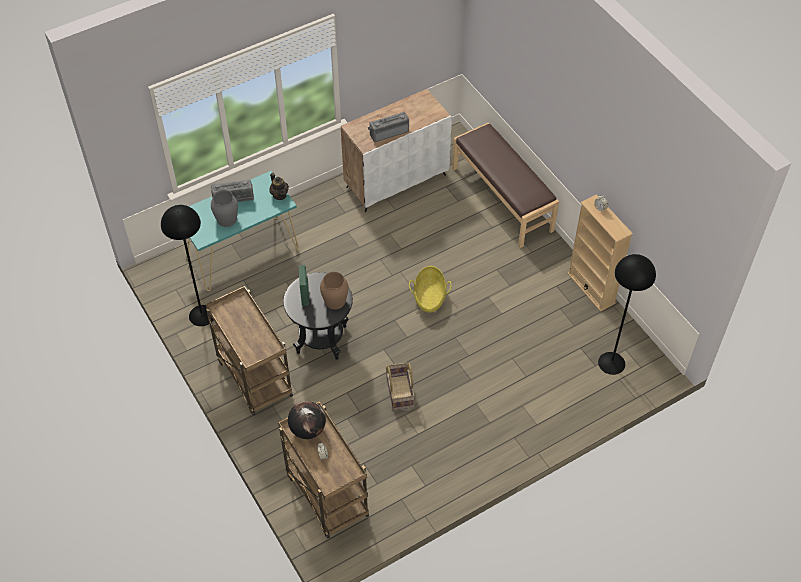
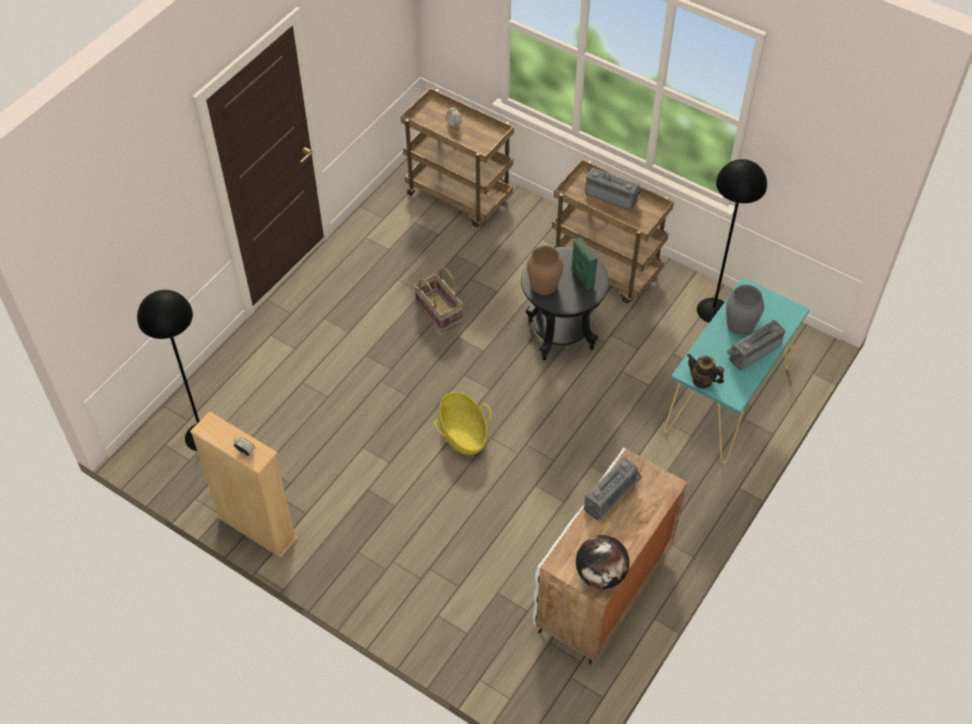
camera: 155 degrees right, 0 degrees up
(243, 334) = (612, 195): none -> radio
(307, 429) = (483, 138): globe -> globe (601, 574)
(502, 199) = (434, 624): brown bench -> none

